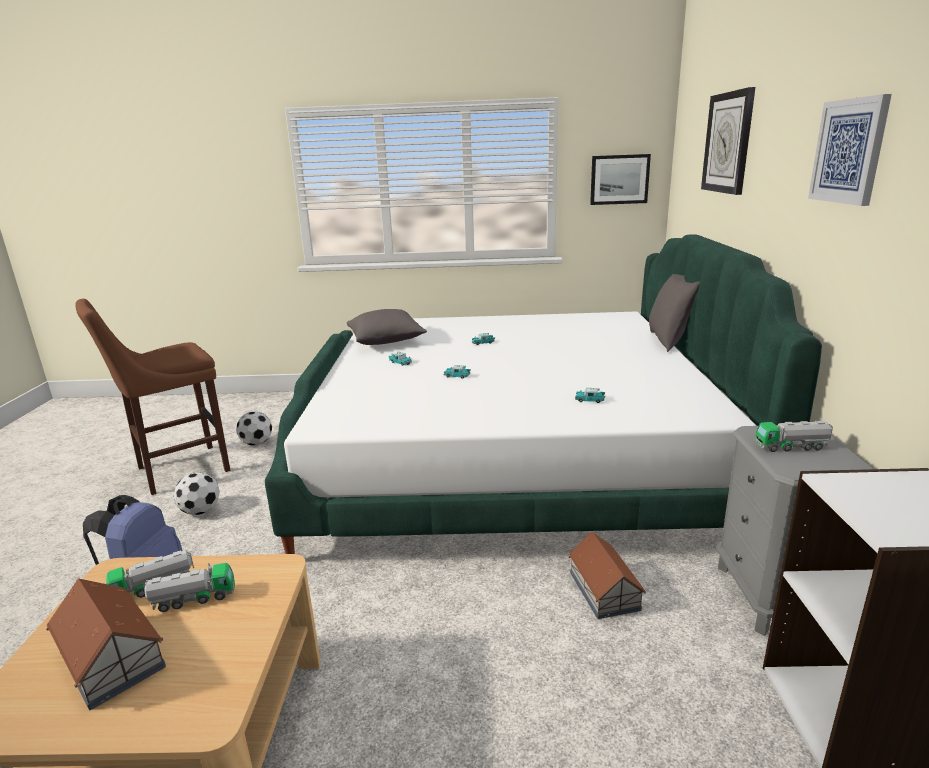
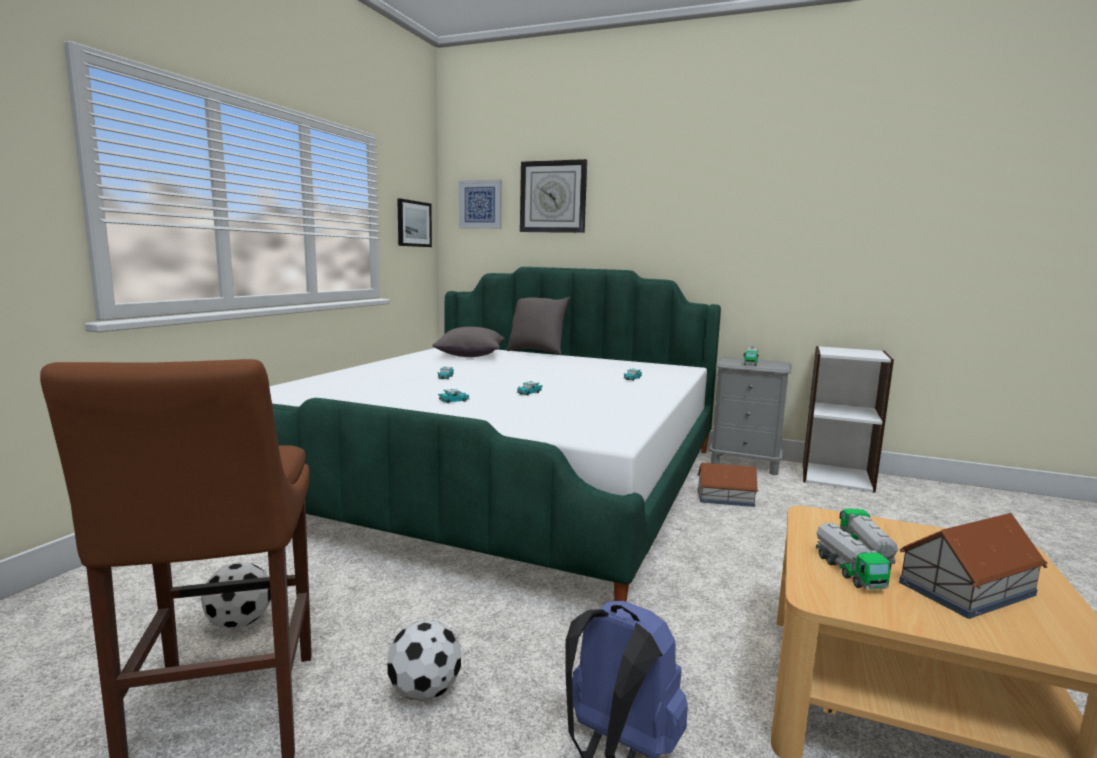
camera: 70 degrees left, 10 degrees down
(386, 341) = (361, 397): grey pillow -> grey pillow (470, 355)
(849, 151) = (710, 202): picture -> picture (480, 204)

